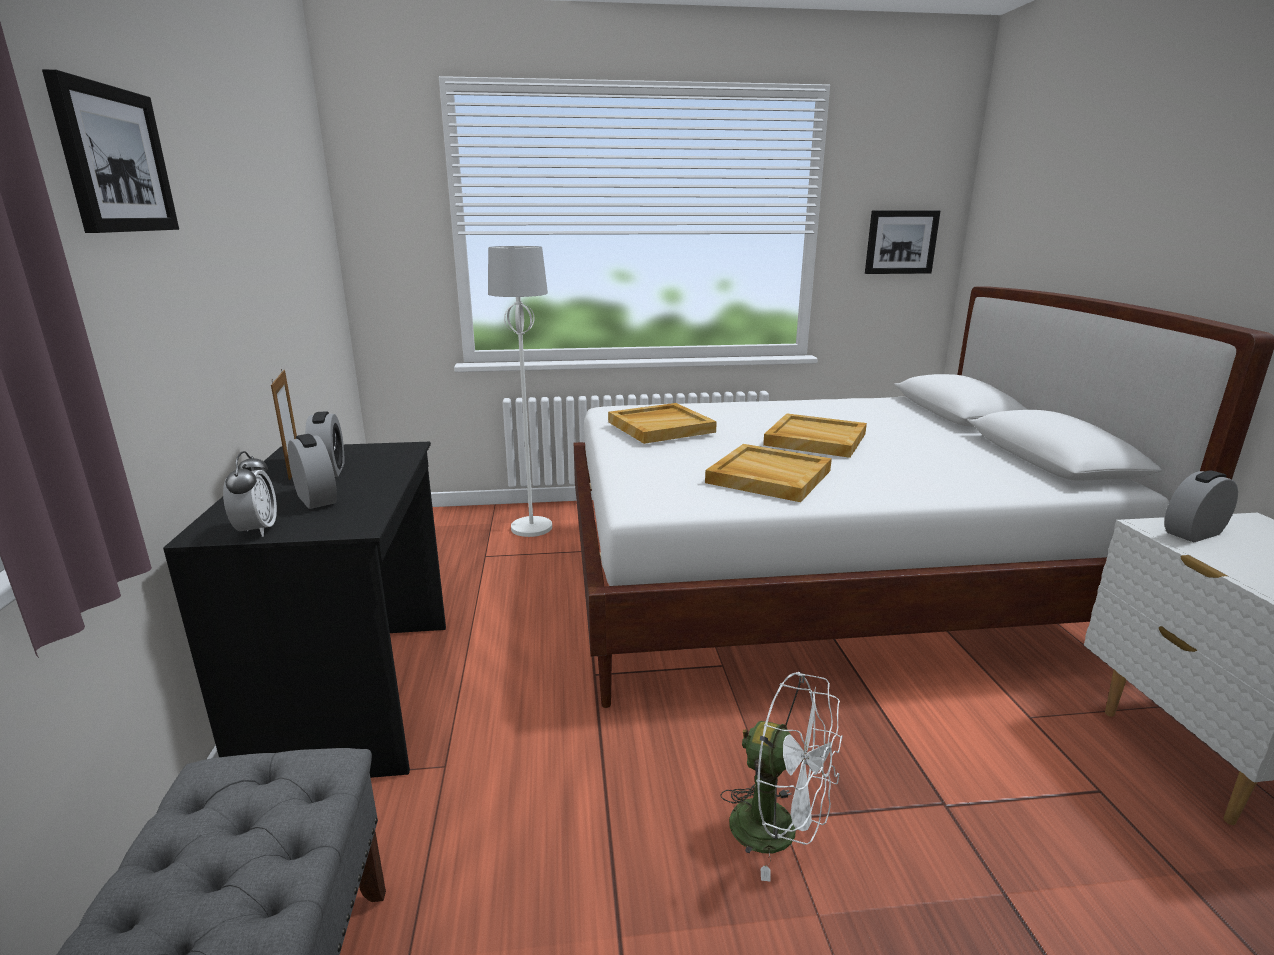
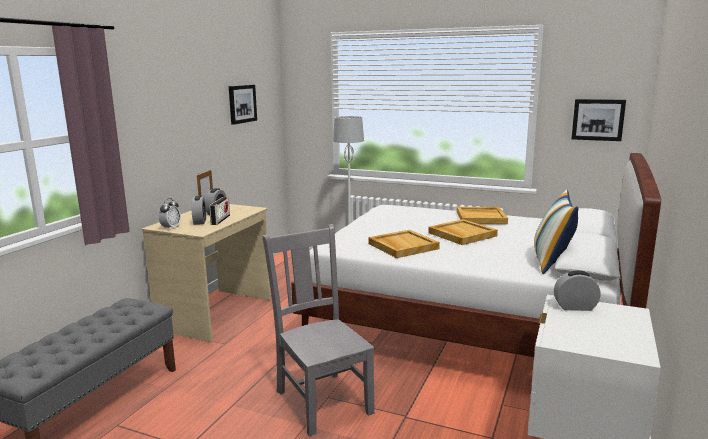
camera: 30 degrees right, 5 degrees down
(113, 160) = (151, 94): picture -> picture (242, 104)
(357, 695) = (216, 314): black desk -> beige desk
(364, 486) = (220, 220): none -> radio
(661, 427) = (391, 217): beige tray -> beige tray (481, 218)
(779, 831) = (322, 400): white fan -> grey chair
(1011, 463) = (552, 262): none -> pillow

